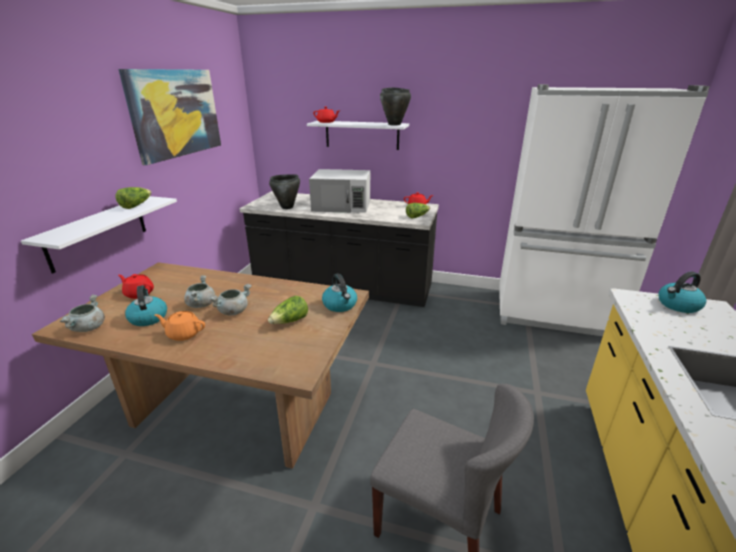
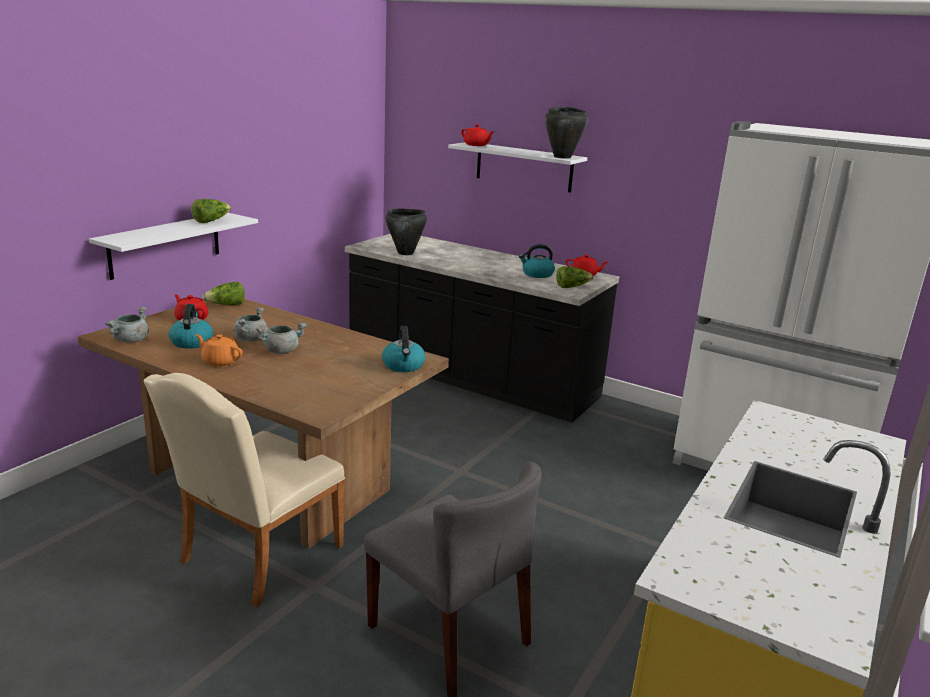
camera: 15 degrees right, 5 degrees down
(176, 113) = (282, 119): picture -> none
(251, 492) = (254, 558): none -> beige chair
(290, 321) = (336, 370): lettuce -> lettuce (226, 305)
(342, 205) = (480, 260): white microwave -> none
(678, 305) = (826, 431): kettle -> kettle (537, 274)

